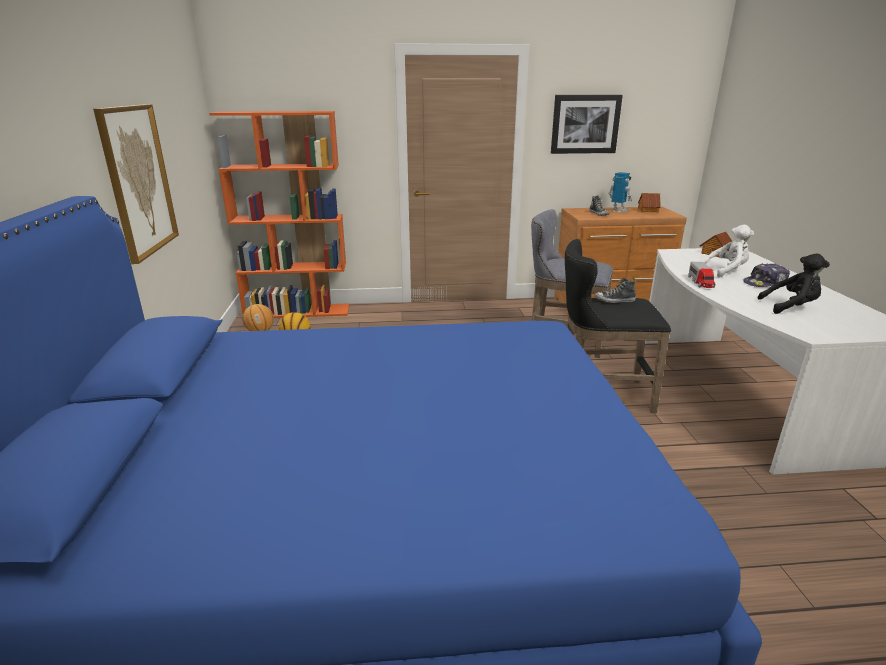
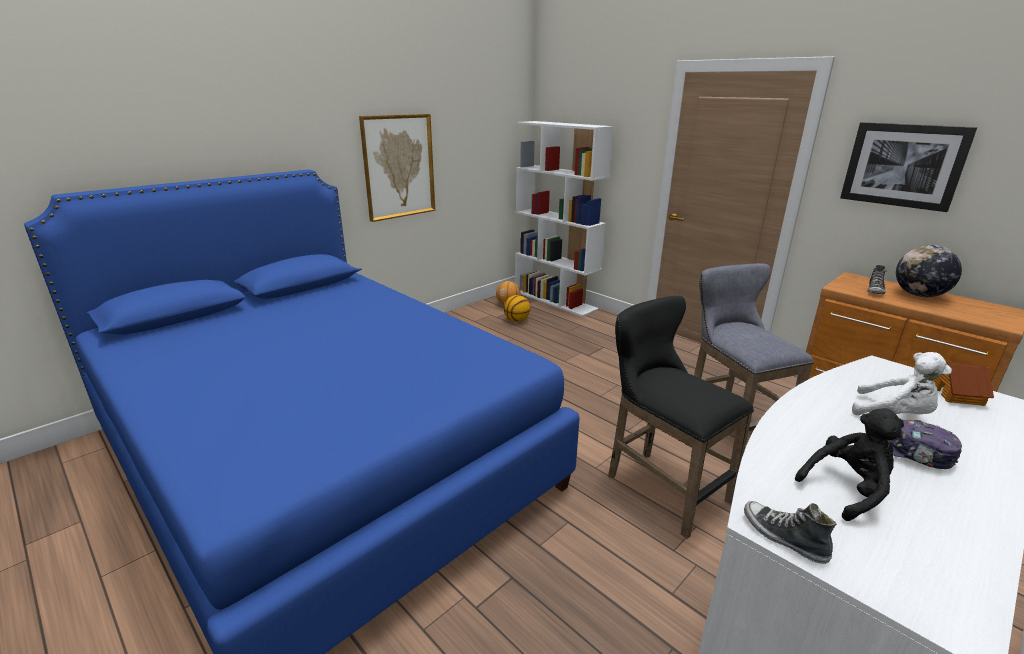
camera: 50 degrees right, 0 degrees up
(298, 311) = (555, 300): orange bookcase -> white bookcase
(614, 300) = (686, 381): shoe -> shoe (783, 537)
(618, 211) = (919, 295): toy robot -> globe
(647, 210) = (976, 308): toy house -> none
(700, 282) = (805, 406): toy truck -> none
(791, 307) = (847, 489): black plush toy -> black plush toy turned 75 degrees counterclockwise

